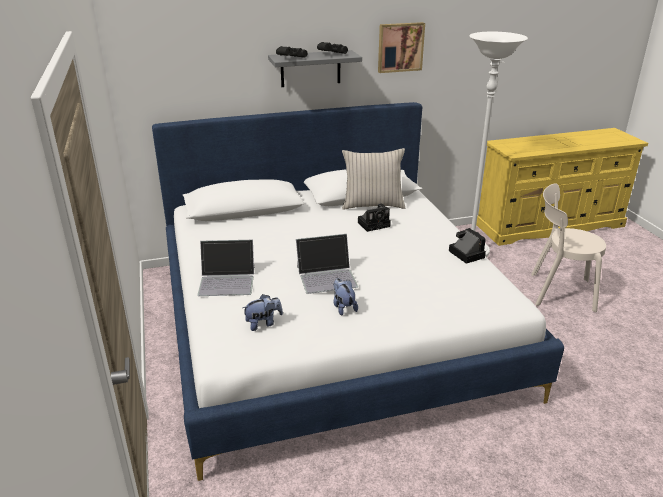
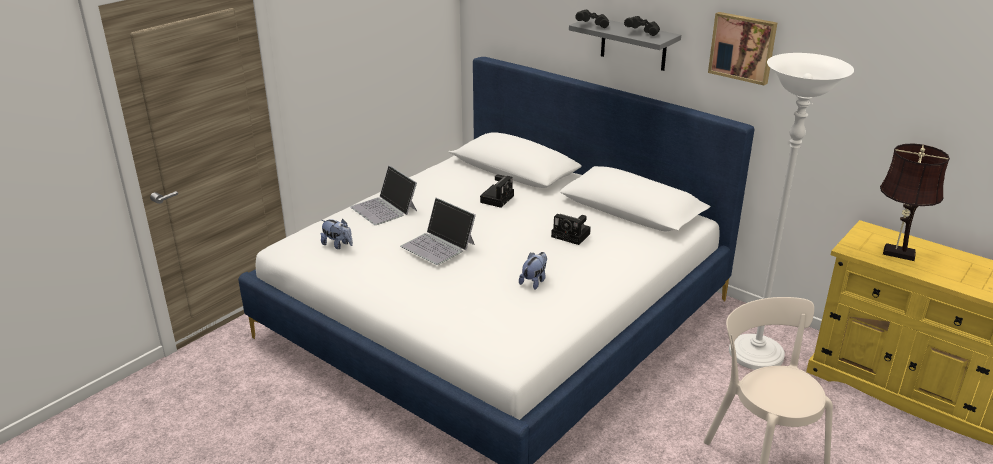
camera: 55 degrees right, 0 degrees up
(343, 307) = (401, 271): plush toy -> plush toy (534, 281)
(372, 205) = (614, 221): beige pillow -> none
(465, 254) = (580, 303): camera -> camera (497, 198)
(528, 147) = (895, 253): none -> brown table lamp

